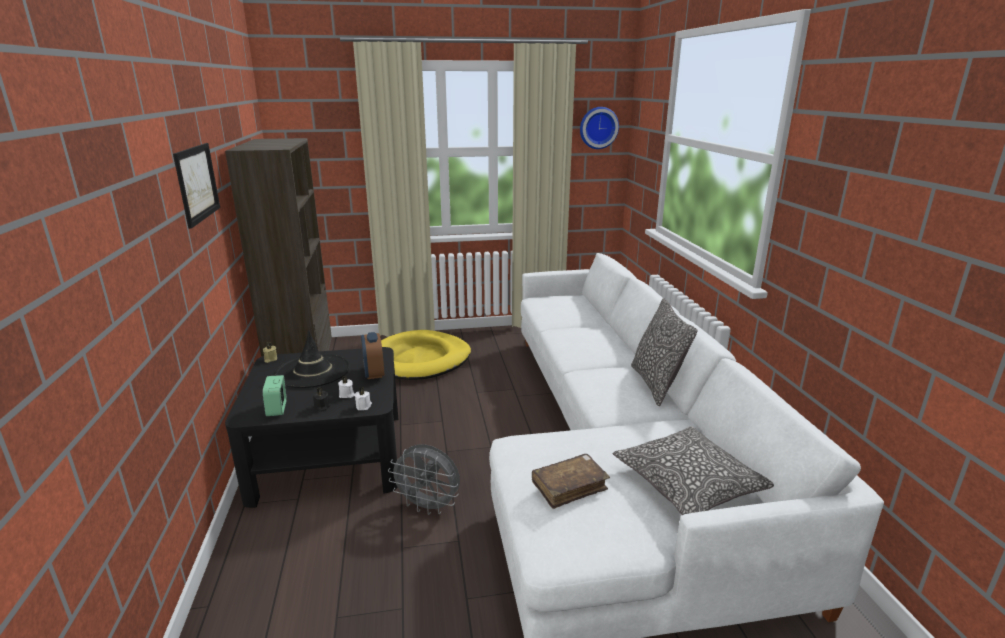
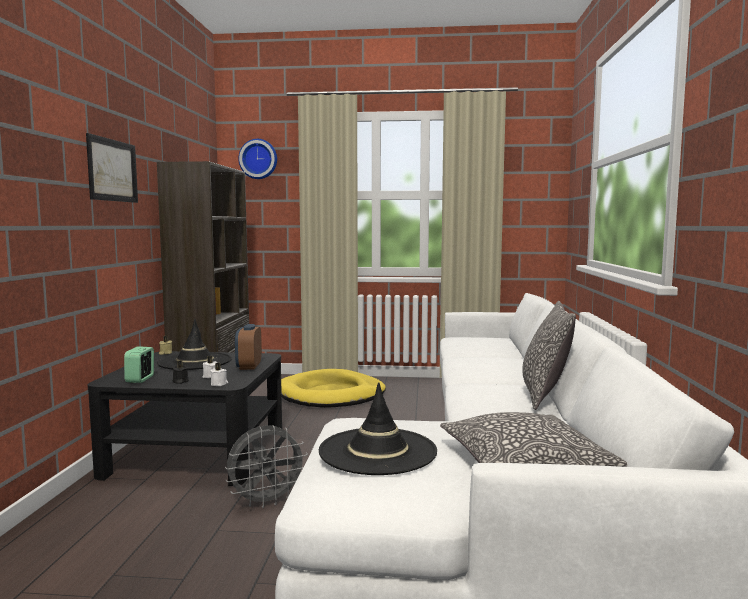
camera: 15 degrees right, 15 degrees down
(428, 506) = (266, 502): grey fan -> grey fan turned 60 degrees counterclockwise
(569, 487) = (378, 451): brown book -> black hat
(598, 127) = (533, 173): wall clock -> wall clock (258, 159)

